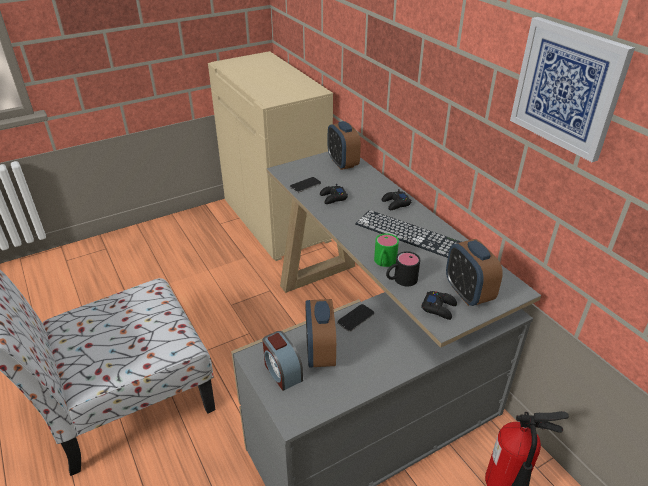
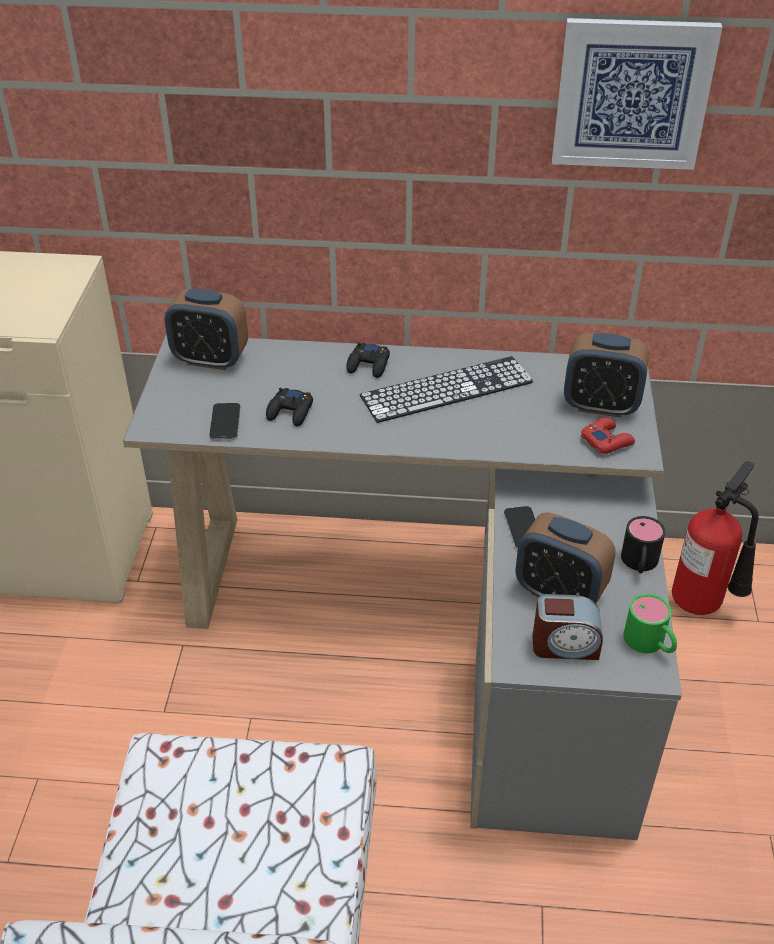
camera: 55 degrees left, 5 degrees up
(383, 262) = (484, 440): green mug -> green mug (650, 644)
(400, 280) = (530, 443): black mug -> black mug (639, 564)
(439, 308) = (606, 440): black game controller -> red game controller

